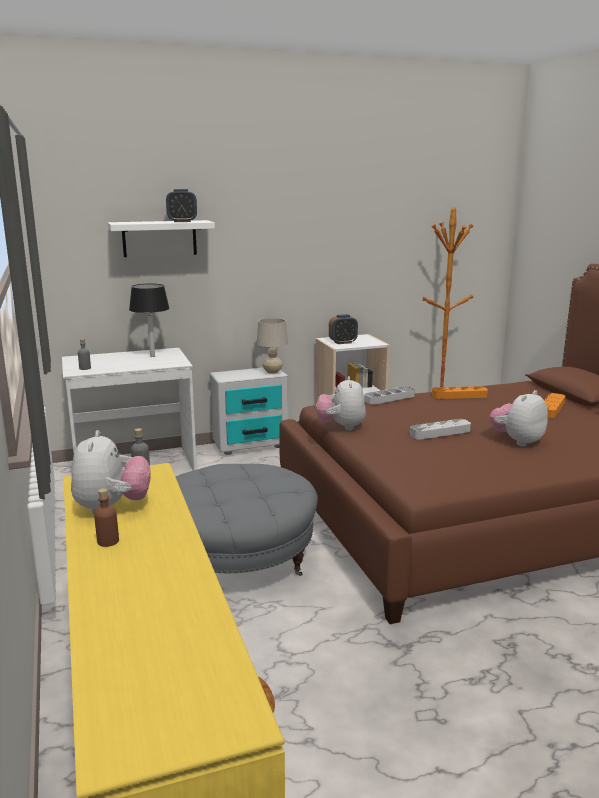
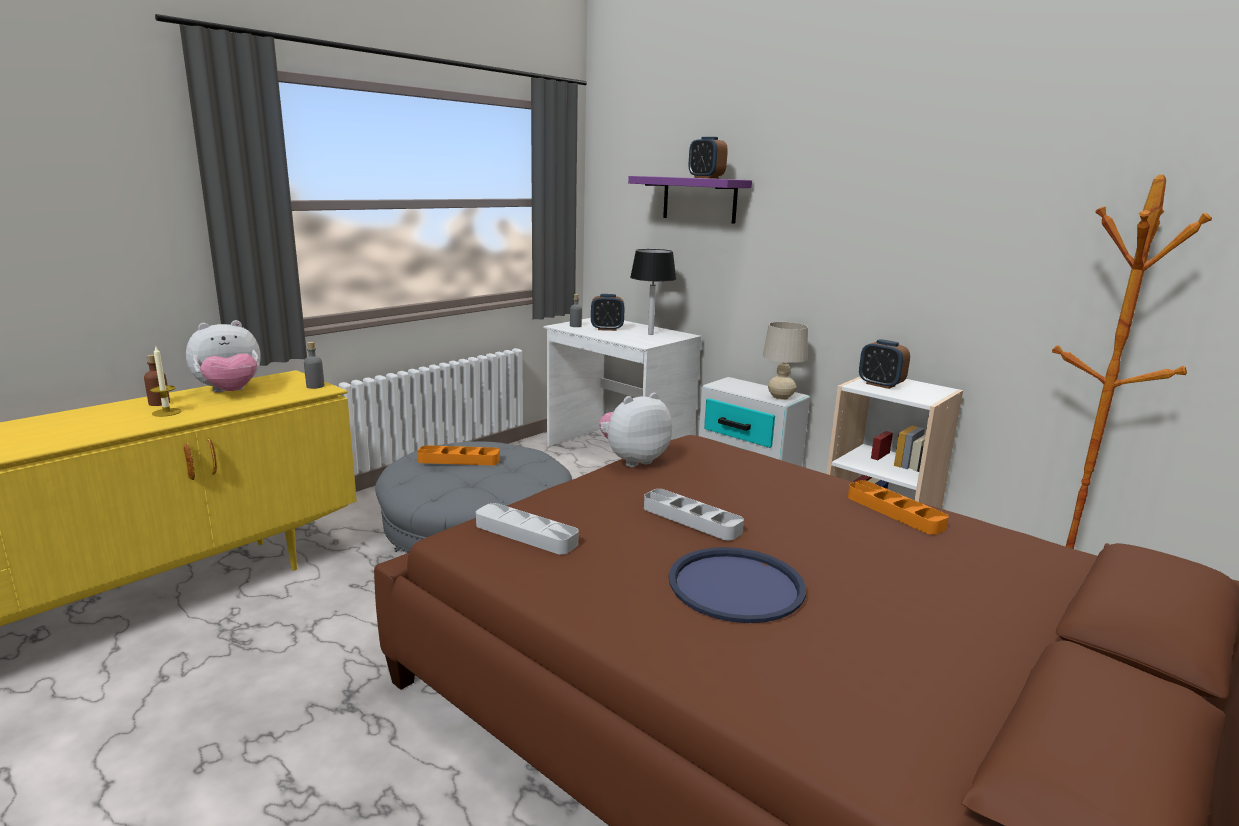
camera: 60 degrees right, 0 degrees up
(114, 363) = (607, 329): none -> alarm clock
(150, 537) = (166, 412): none -> candle
(159, 238) = (699, 199): white shelf -> purple shelf
(389, 398) = (787, 467): grey tray -> grey tray (526, 534)
(517, 441) = (736, 586): plush toy -> blue tray
(551, 408) = (981, 604): orange tray -> orange tray (459, 460)

